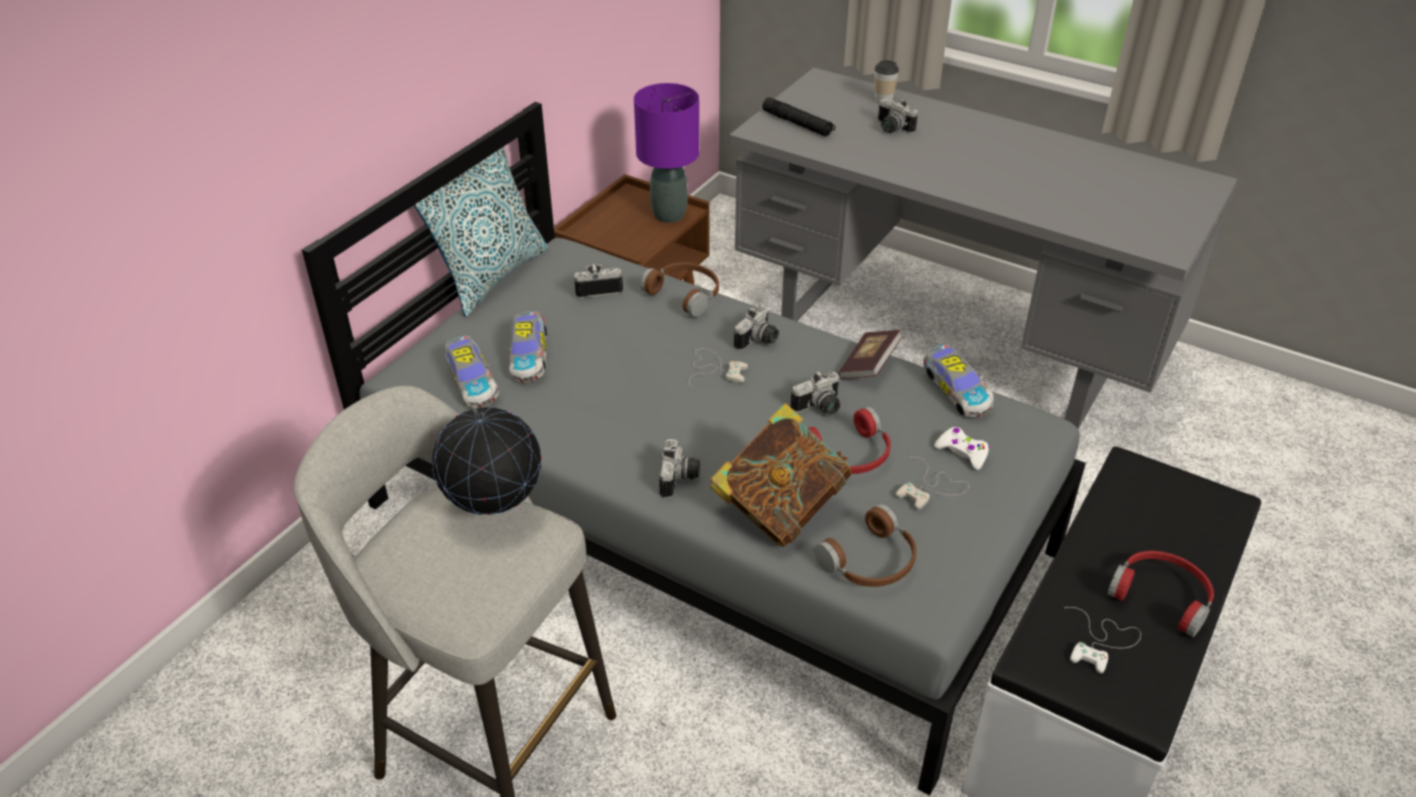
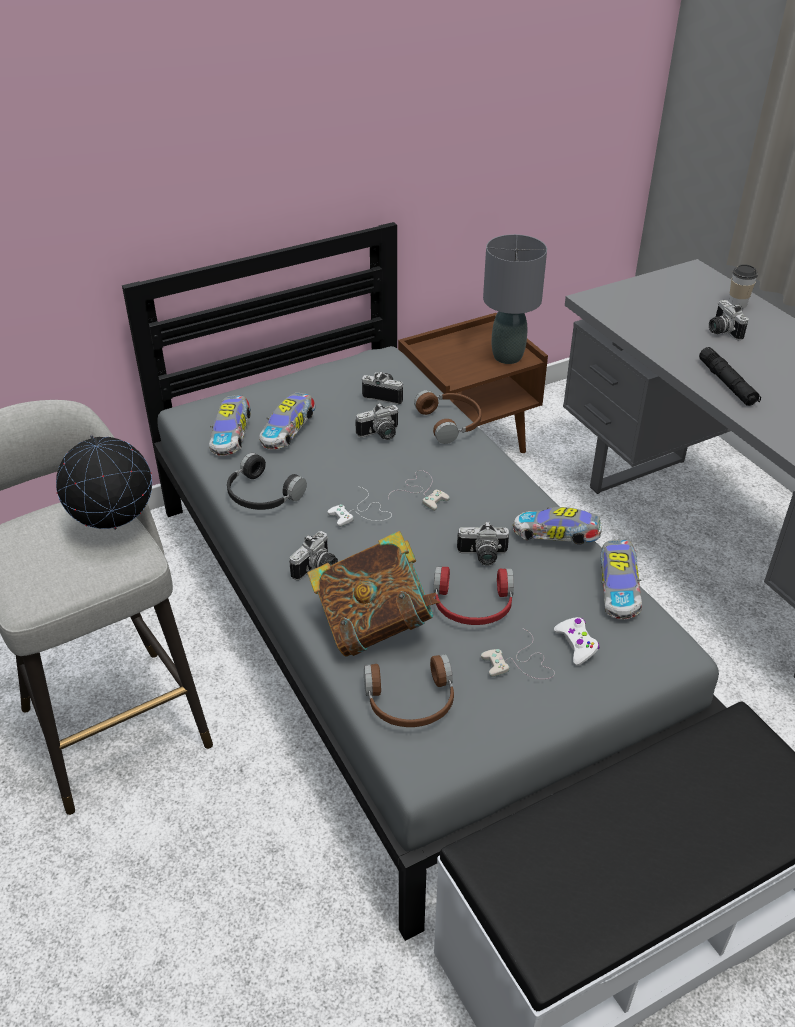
camera: 30 degrees right, 0 degrees up
(491, 276) = (315, 360): pillow -> none
(560, 431) = (261, 495): none -> black headphones
(669, 215) = (508, 357): purple table lamp -> grey table lamp
(758, 341) = (479, 482): camera -> camera (380, 435)
(797, 124) = (635, 303): black flashlight -> black flashlight (727, 383)
(869, 366) = (557, 537): book -> toy car
(1101, 642) = (564, 872): white game controller -> white game controller (361, 513)
(1162, 596) = (663, 860): red headphones -> none

